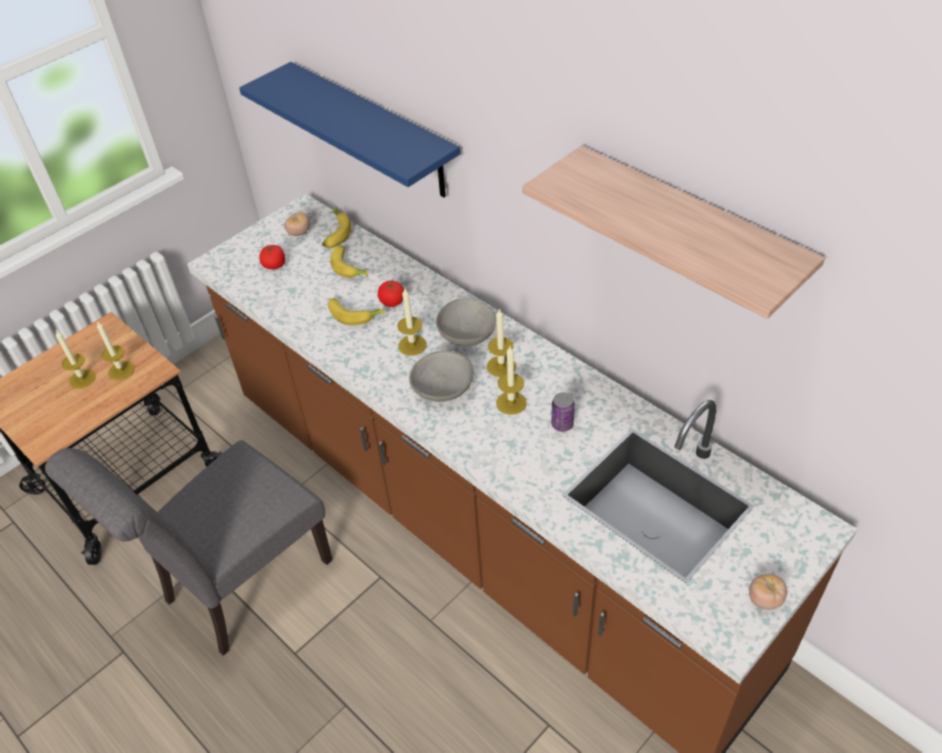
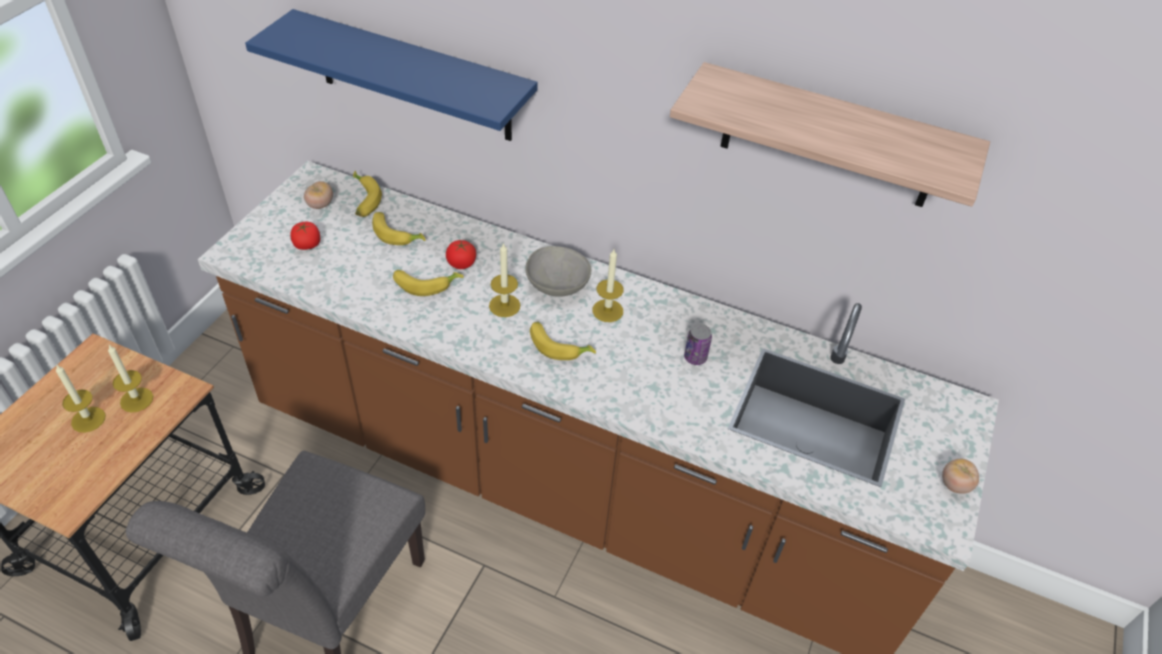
camera: 25 degrees left, 0 degrees up
(443, 389) = (559, 346): grey bowl -> banana
(511, 403) = (635, 346): candle -> none

